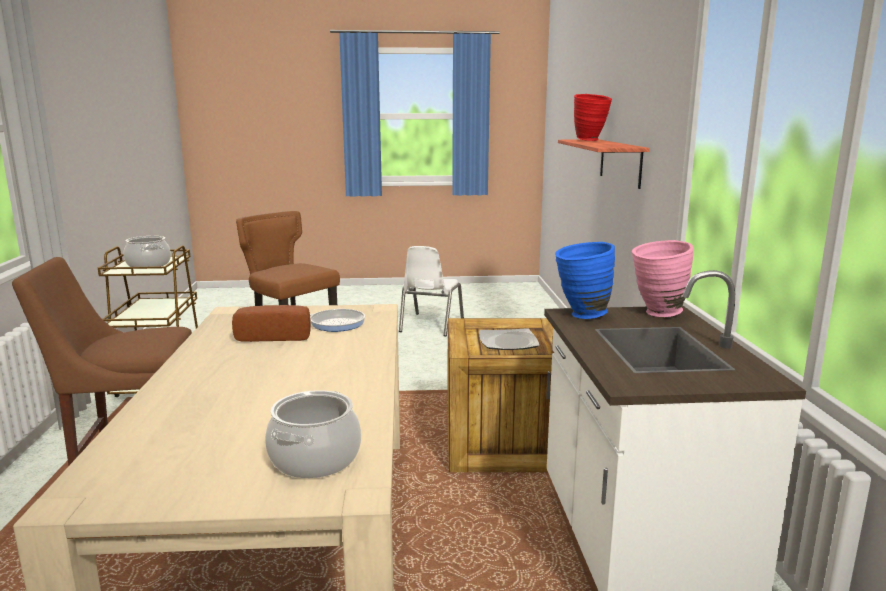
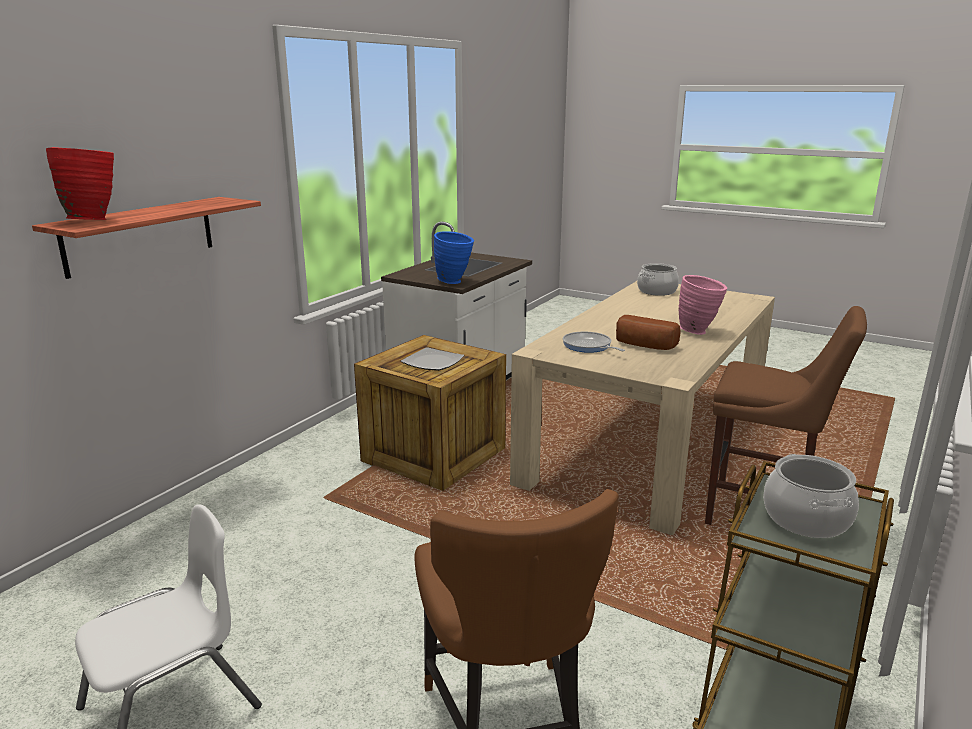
camera: 145 degrees left, 5 degrees up
(656, 314) = (412, 275): pink vase -> pink vase (699, 332)

